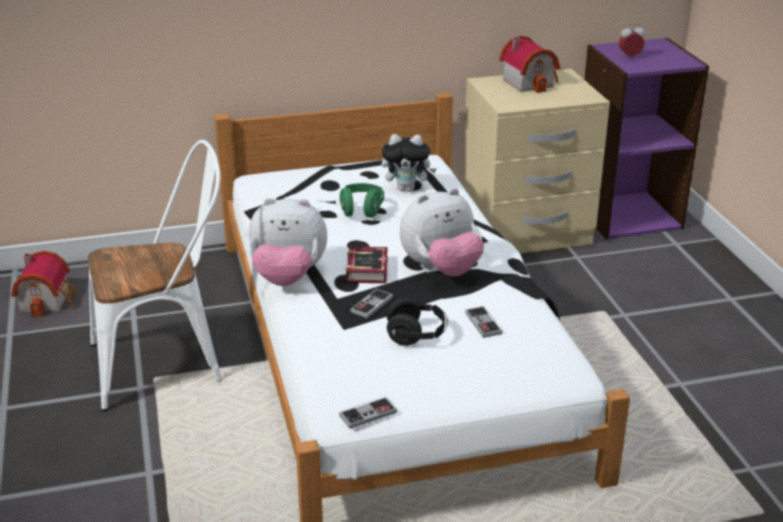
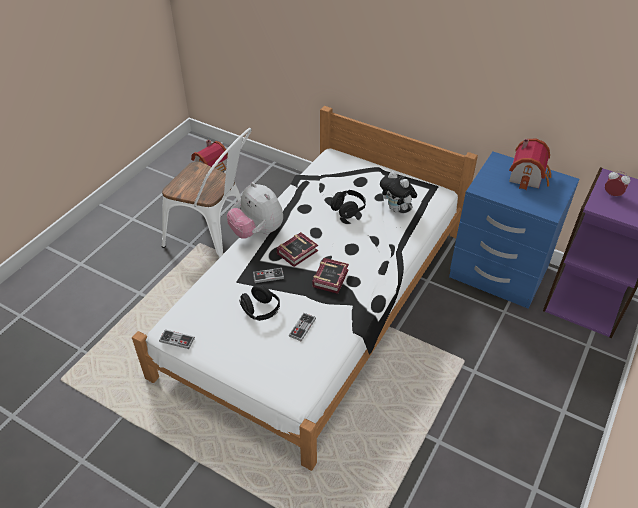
camera: 45 degrees right, 15 degrees up
(361, 210) = (348, 210): green headphones -> black headphones
(441, 270) = (332, 277): plush toy -> book
(526, 232) = (498, 273): beige nightstand -> blue nightstand

